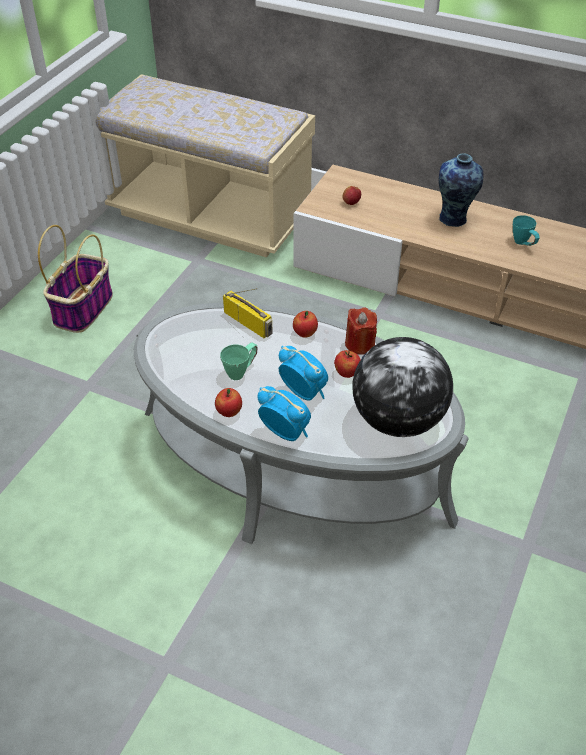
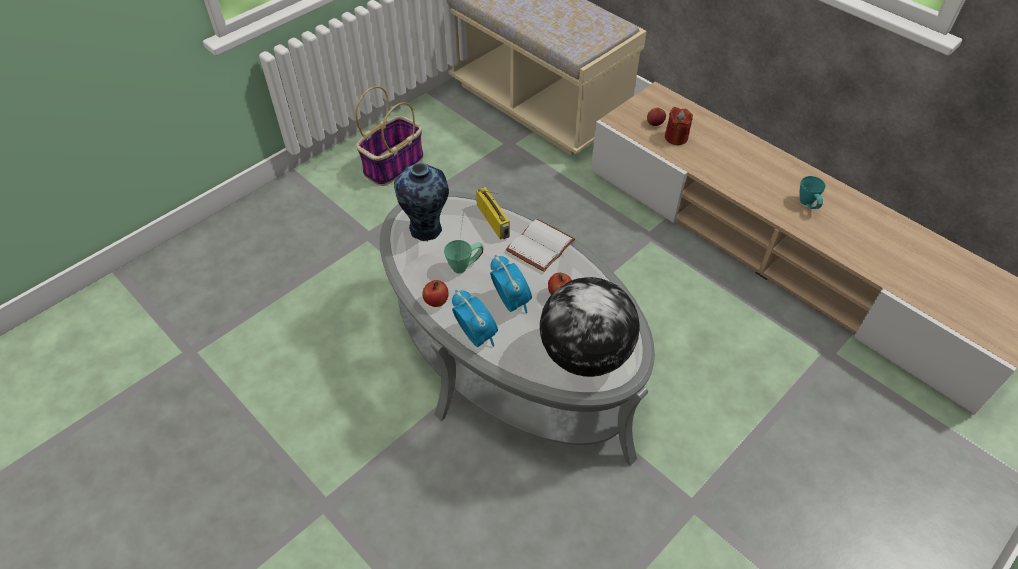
camera: 20 degrees right, 5 degrees up
(305, 333) = (539, 244): apple -> white book
(360, 344) = (585, 269): red candle -> red candle (676, 137)
(454, 219) = (748, 163): vase -> vase (426, 230)

